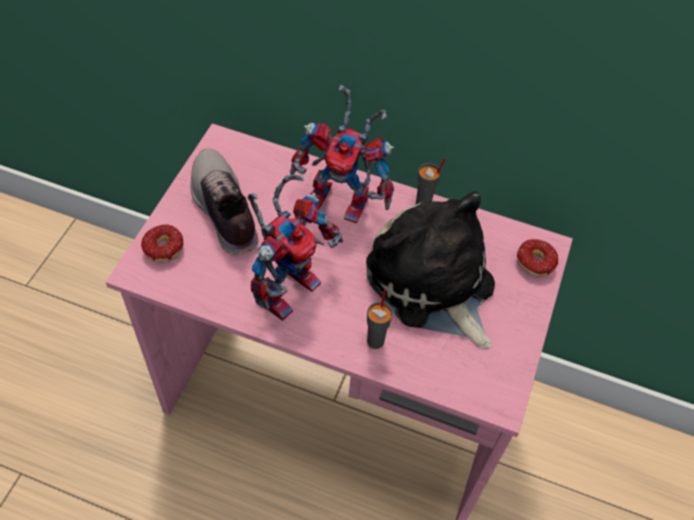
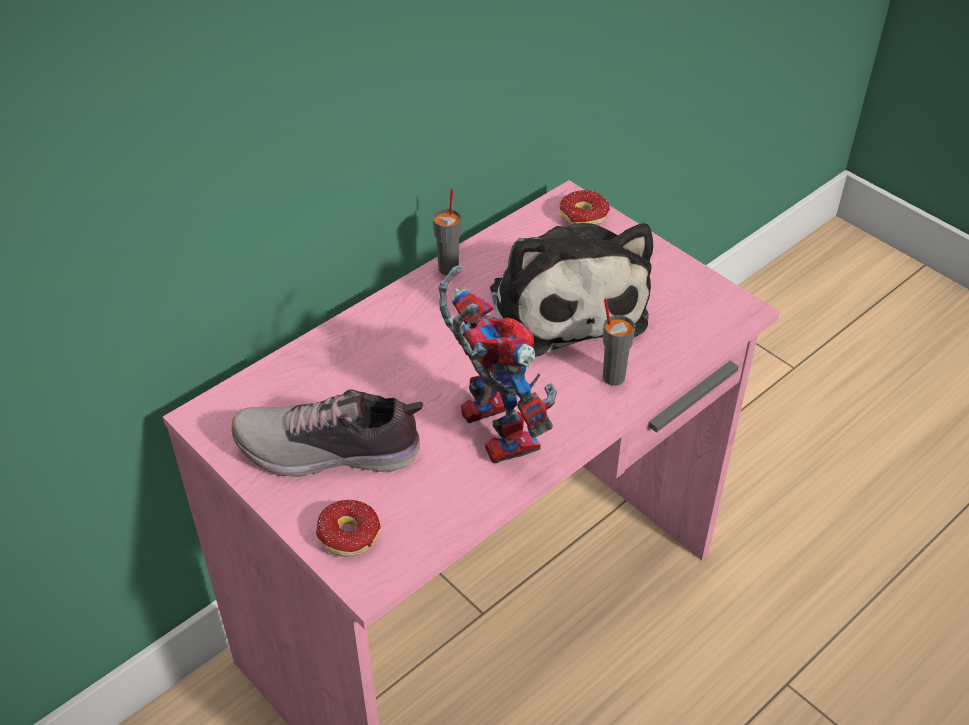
camera: 60 degrees left, 10 degrees down
(345, 201) = (396, 331): toy robot -> none
(432, 284) = (565, 303): plush toy -> plush toy turned 105 degrees counterclockwise

